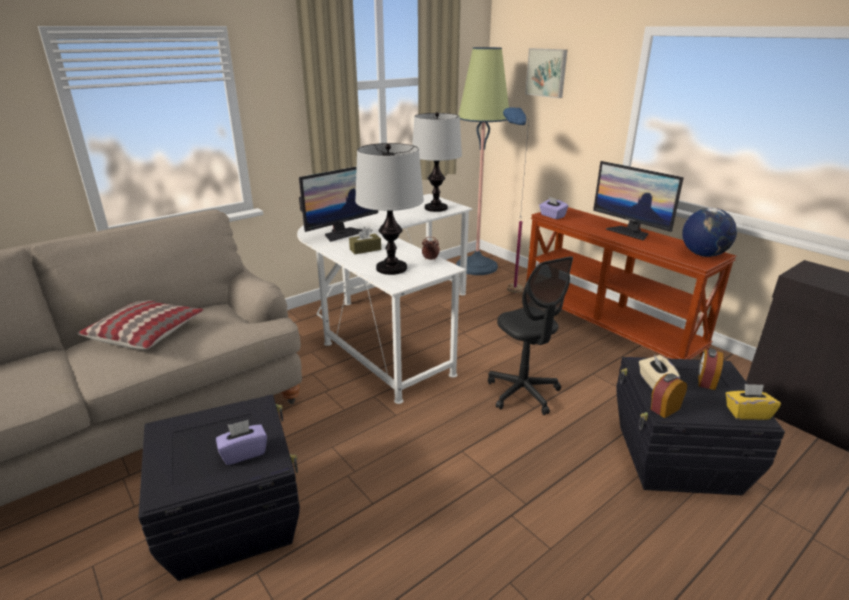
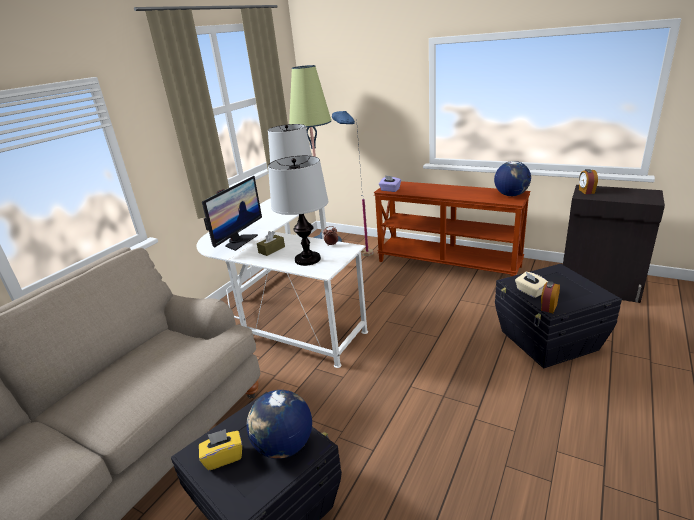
camera: 20 degrees left, 0 degrees up
(146, 333) = (120, 377): pillow -> none
(244, 452) = (284, 446): purple tissue box -> globe
(523, 393) = (423, 329): black office chair -> none
(547, 72) = (353, 80): picture -> none
(630, 232) = (452, 190): monitor -> none
(705, 382) = (557, 281): alarm clock -> alarm clock (586, 191)
(747, 413) = (595, 294): yellow tissue box -> yellow tissue box (223, 457)

